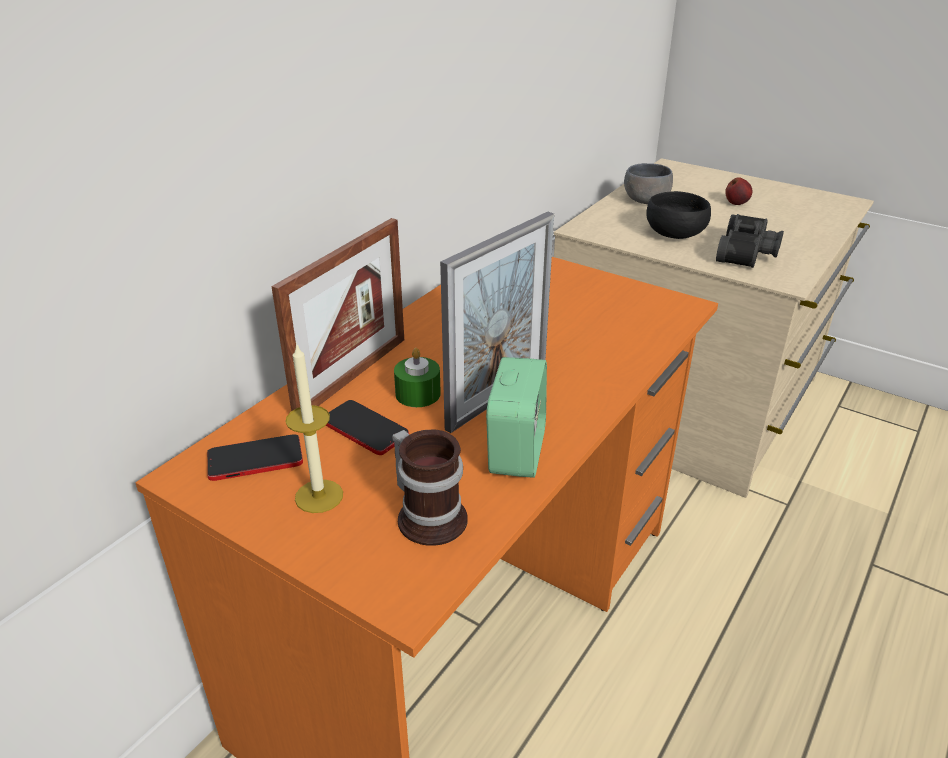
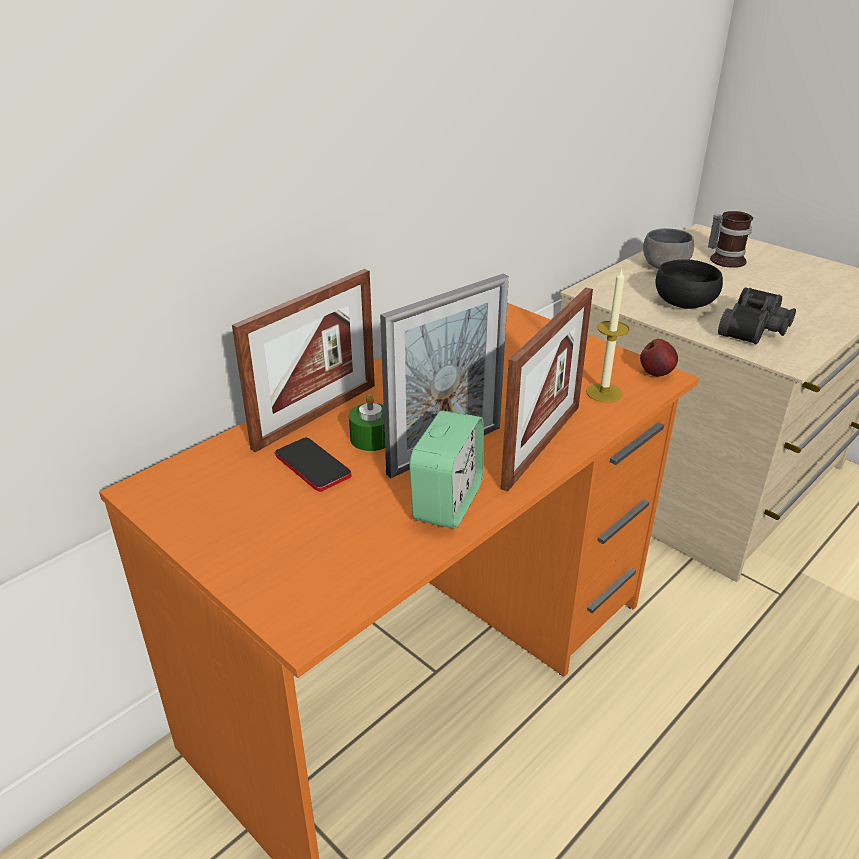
camera: 10 degrees right, 0 degrees up
(255, 459) = (207, 482): phone -> none
(319, 496) = (253, 522): candle -> candle (604, 393)
(430, 514) = (348, 551): mug -> mug (726, 259)
(592, 383) = (542, 445): none -> picture frame
(736, 203) = (761, 276): apple -> apple (656, 373)

